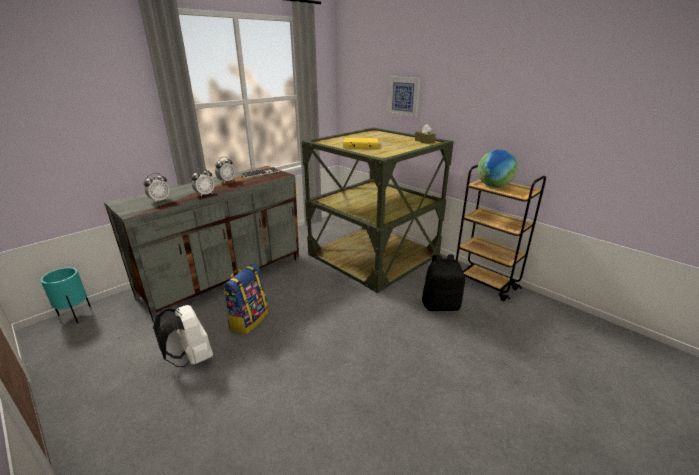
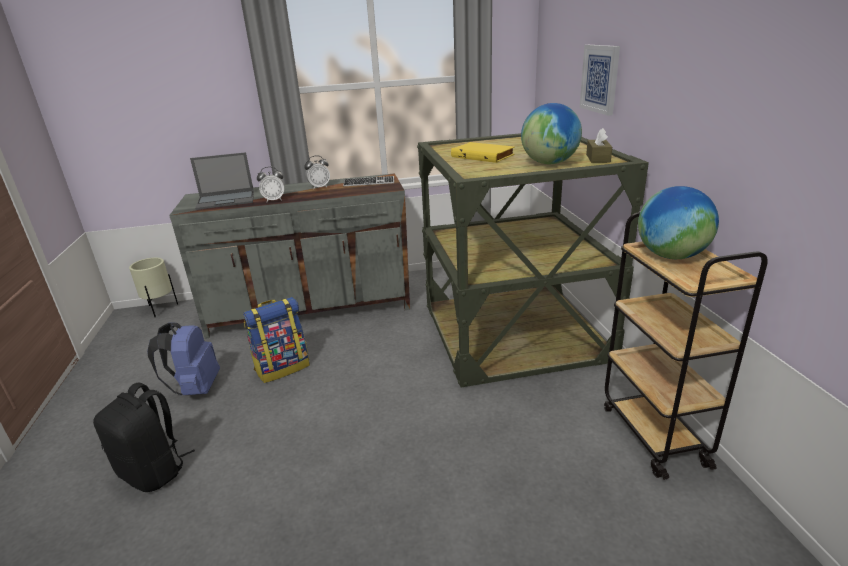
camera: 35 degrees right, 0 degrees up
(75, 315) = (160, 309): turquoise planter -> beige planter
(159, 200) = (227, 200): alarm clock -> laptop
(191, 358) = (196, 388): white backpack -> blue backpack
(406, 146) = (549, 163): none -> globe
(441, 305) = (535, 440): black backpack -> black backpack (154, 471)

